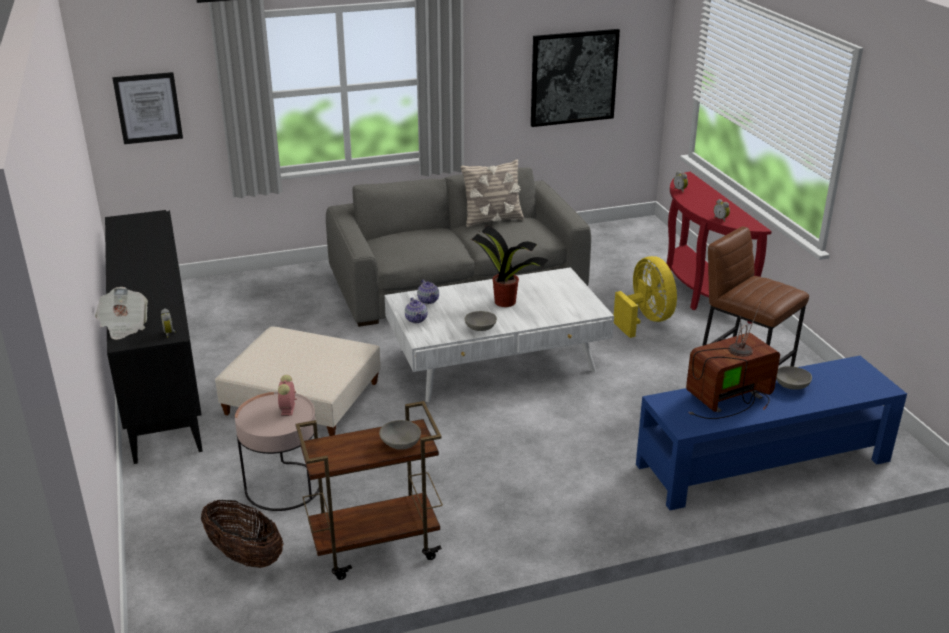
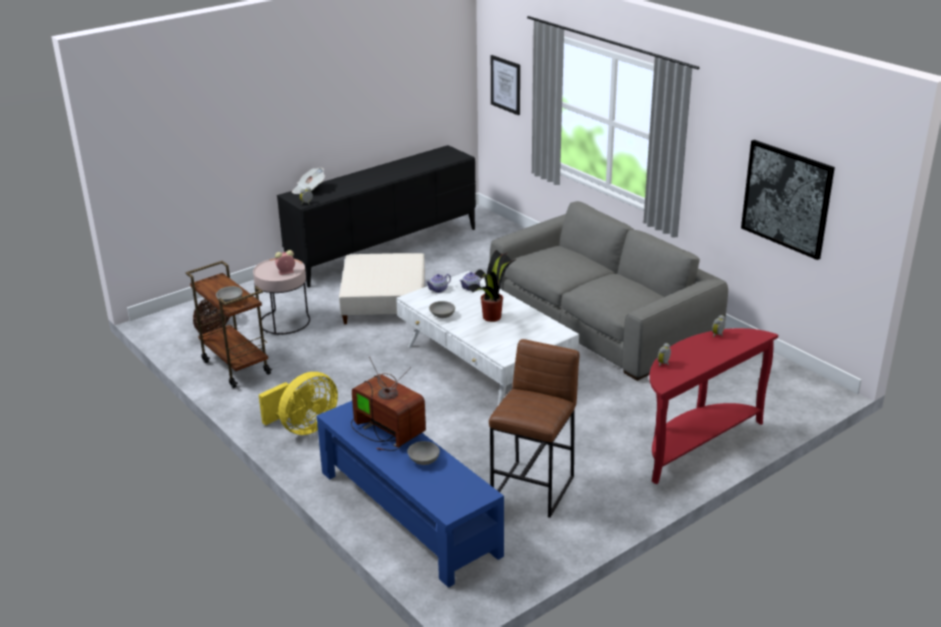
camera: 70 degrees right, 0 degrees up
(492, 220) = (635, 282): beige pillow -> none
(645, 320) = (608, 421): yellow fan -> yellow fan (304, 428)

